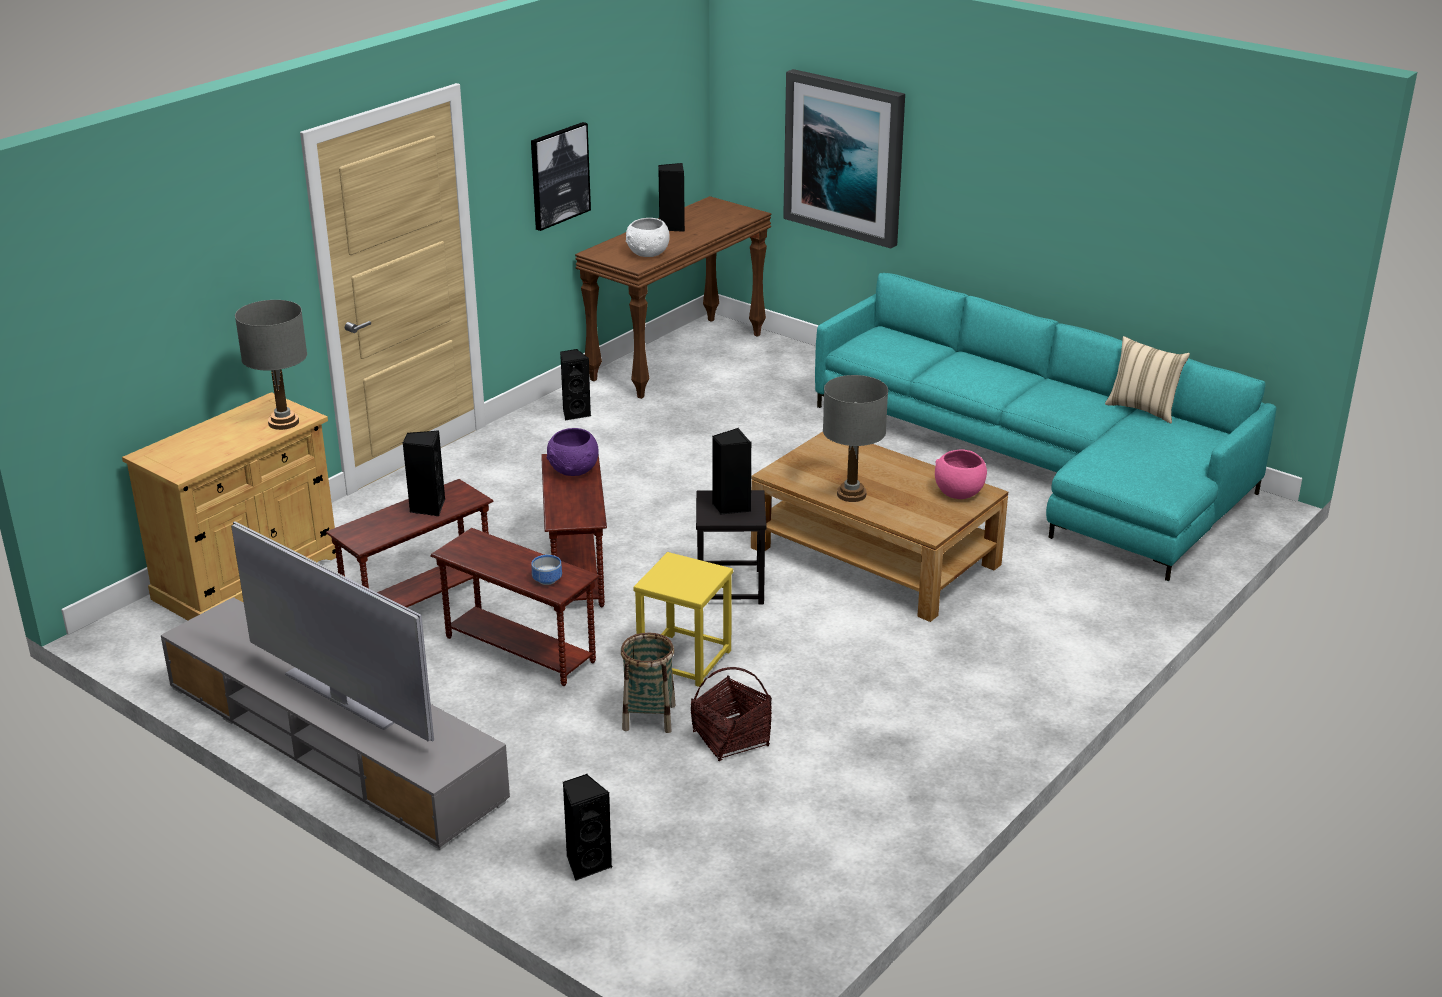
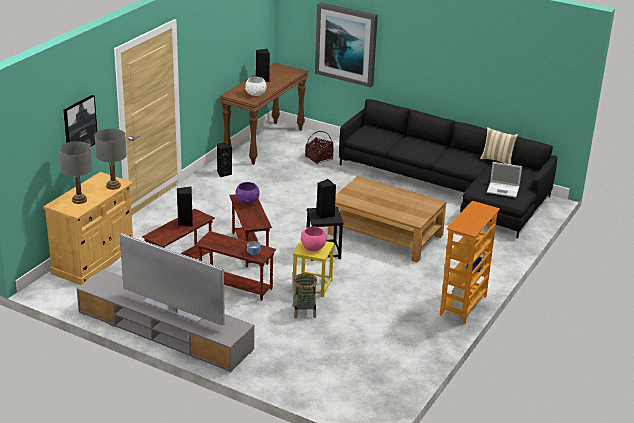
camera: 10 degrees left, 0 degrees up
(559, 175) = (214, 58): picture -> picture (79, 126)
(587, 863) = (296, 373): black speaker -> none
(731, 739) = (343, 318): basket -> basket (319, 158)
(851, 494) = (377, 206): grey table lamp -> grey table lamp (79, 200)
(958, 492) = (424, 203): pink bowl -> pink bowl (313, 247)
(1012, 729) = (463, 306): none -> bookcase
(1041, 463) = (450, 187): turquoise sofa -> black sofa
(1143, 472) = (503, 190): none -> laptop

